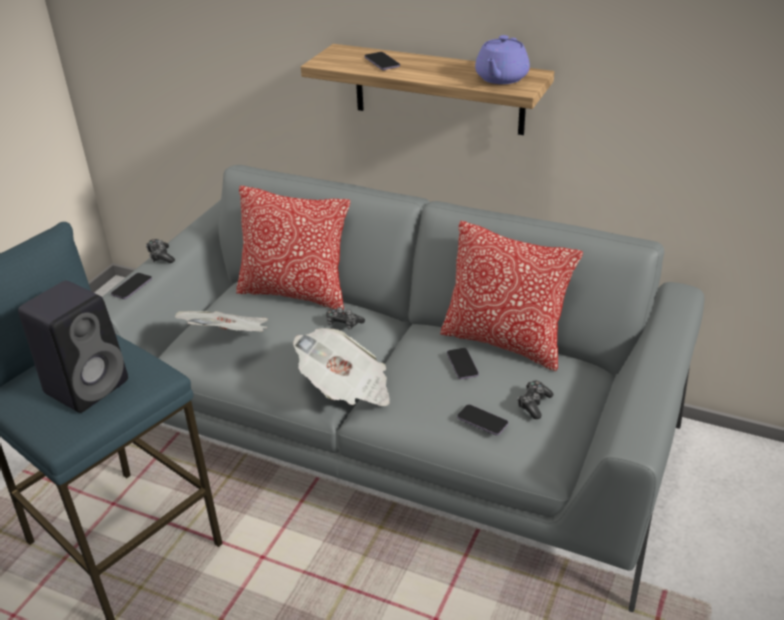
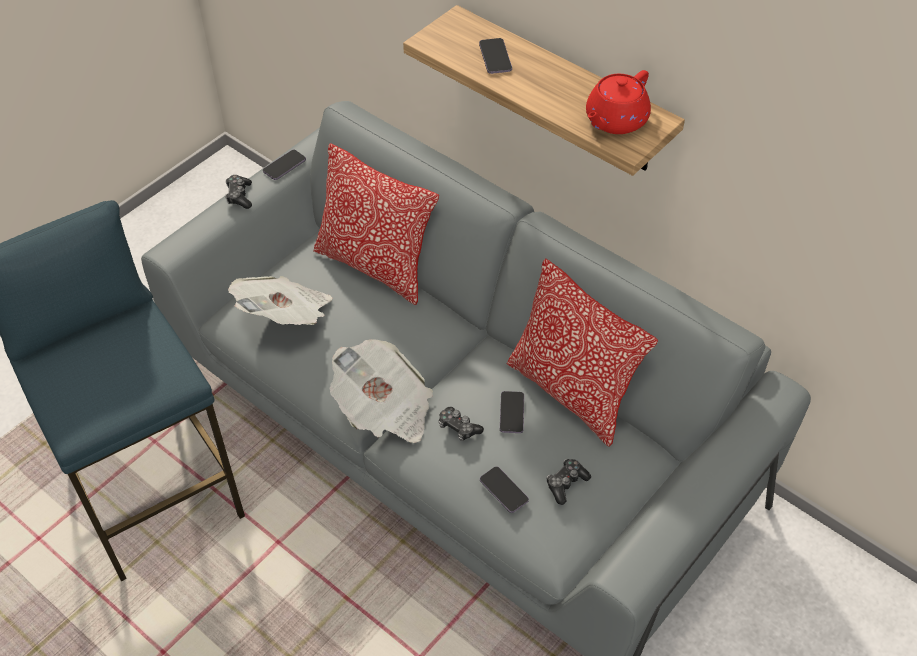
camera: 15 degrees right, 15 degrees up
(88, 385) = (112, 375): black speaker -> none
(132, 287) = (198, 233): phone -> phone (284, 166)
(343, 323) = (410, 323): game controller -> game controller (458, 427)
(501, 78) = (615, 121): purple teapot -> red teapot

